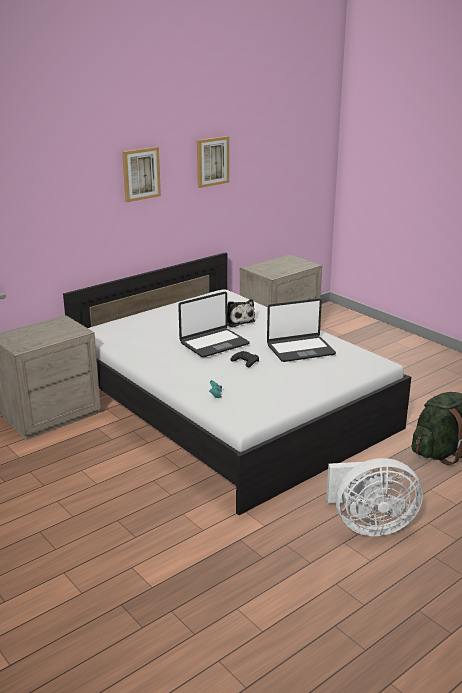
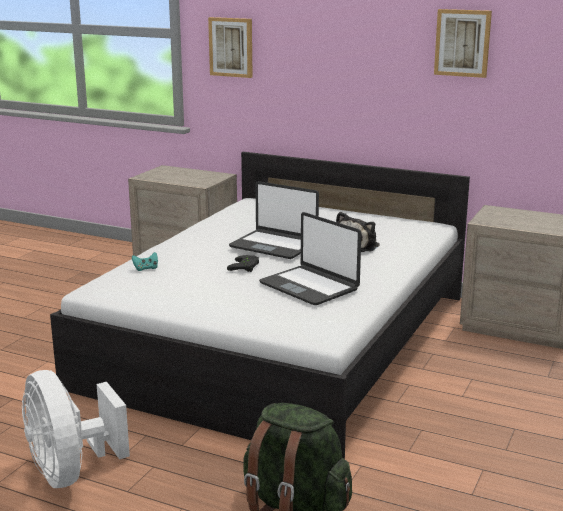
camera: 65 degrees right, 5 degrees down
(141, 174) = (352, 39): picture -> picture (231, 47)

